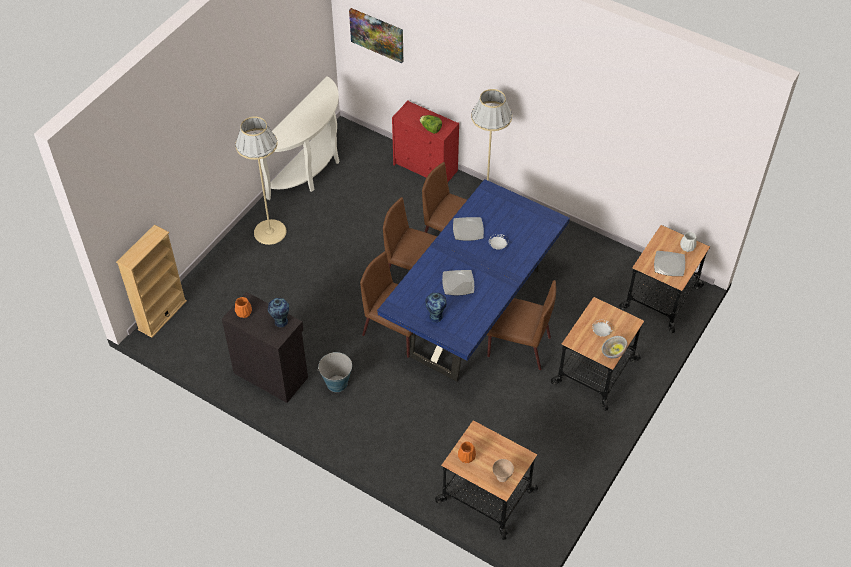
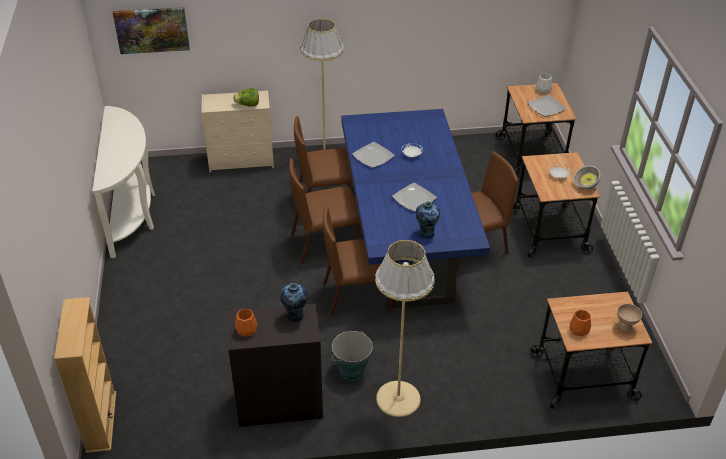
camera: 40 degrees left, 10 degrees down
(269, 232) = (144, 283): beige floor lamp -> beige floor lamp (398, 399)
(426, 168) = (242, 160): red dresser -> beige dresser

